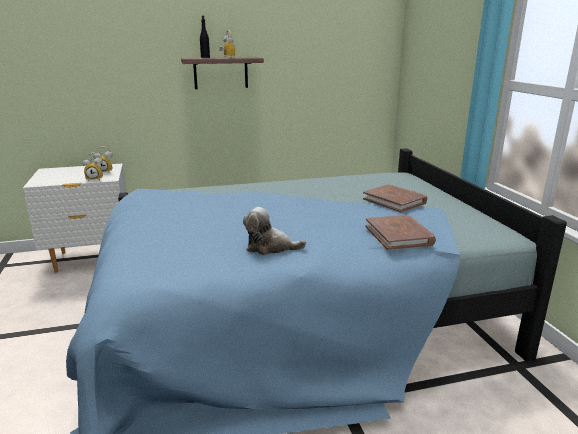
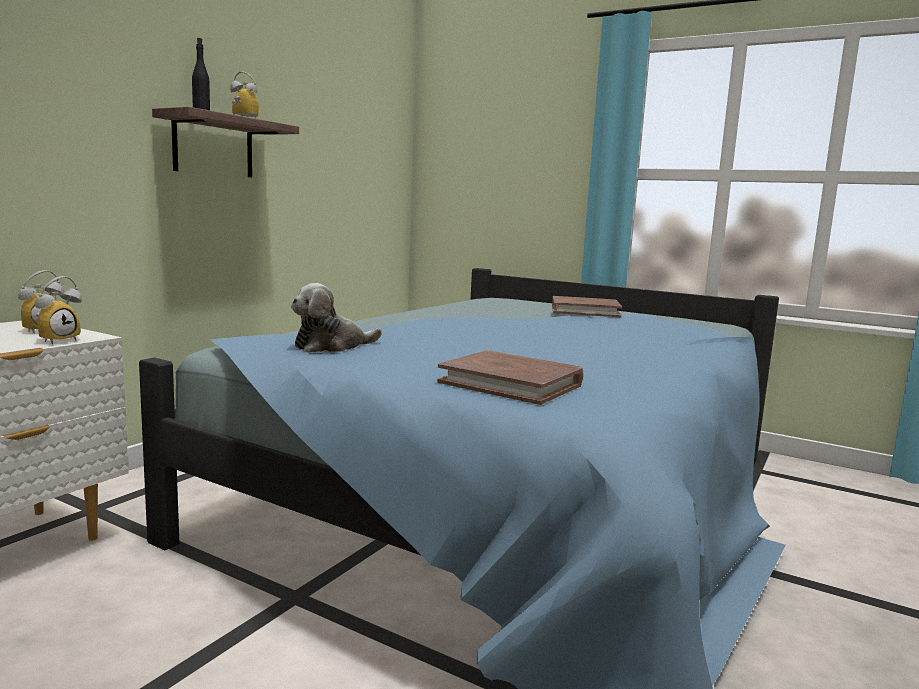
camera: 45 degrees left, 10 degrees down
(270, 247) = (621, 357): plush toy -> plush toy (332, 346)
(399, 235) = (680, 331): brown book -> brown book (511, 383)

